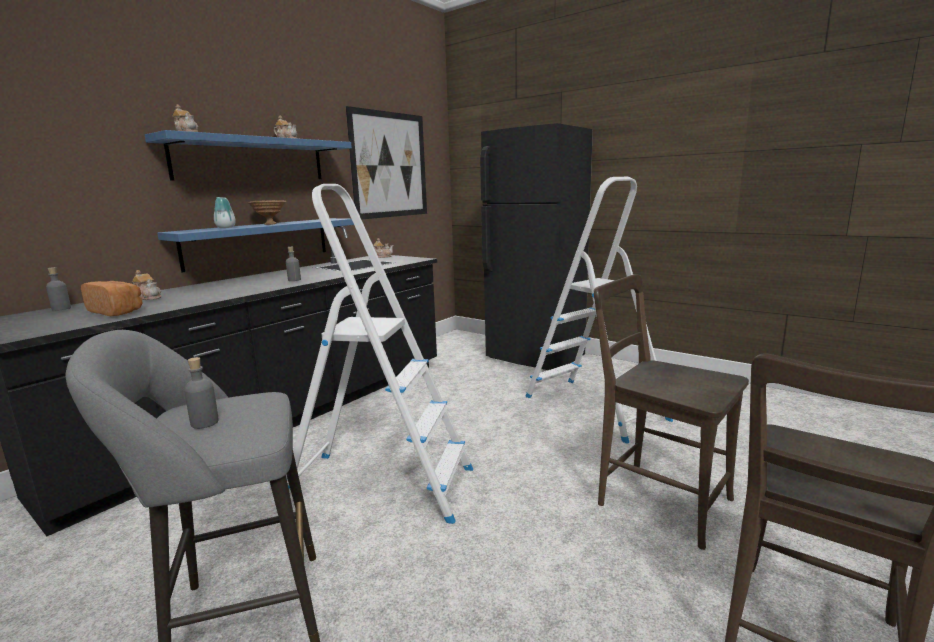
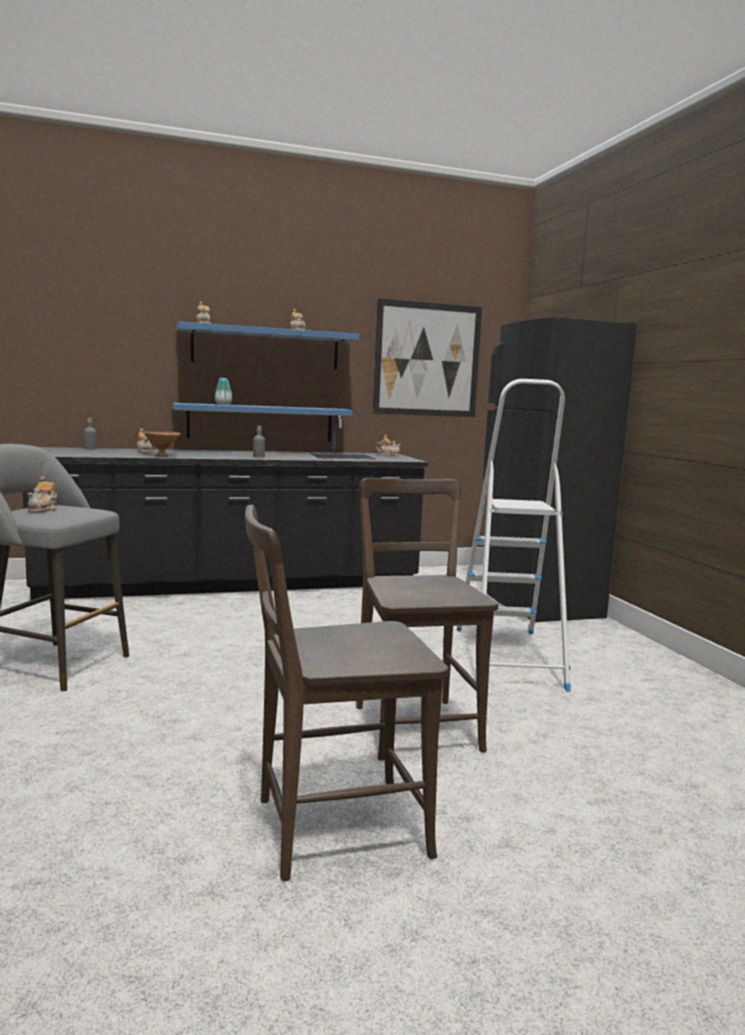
camera: 35 degrees right, 5 degrees down
(117, 311) = (108, 453): bread -> none
(205, 423) = (43, 509): grey bottle -> teapot
(269, 224) = (264, 406): brown bowl -> brown bowl (161, 455)
(382, 486) = (228, 640): white step ladder -> none

